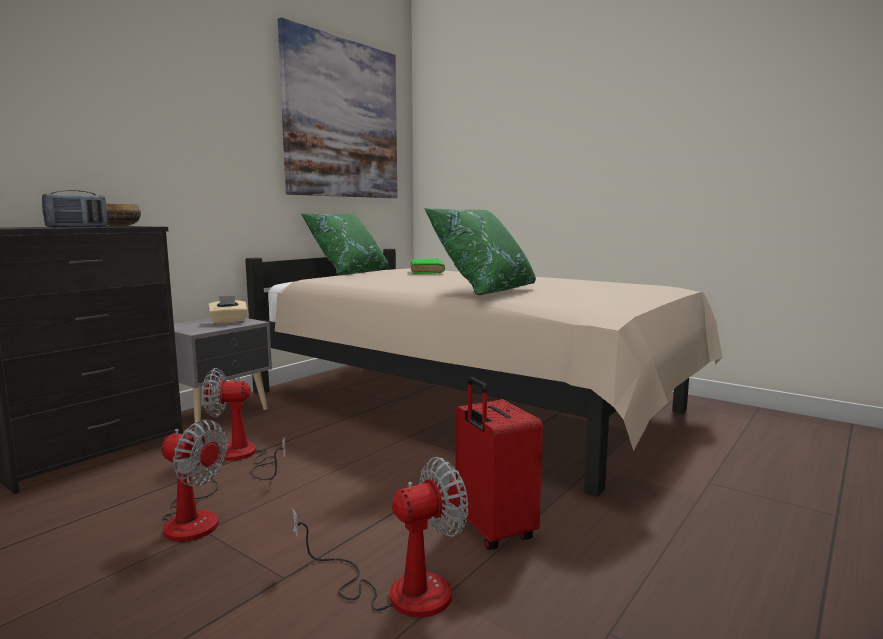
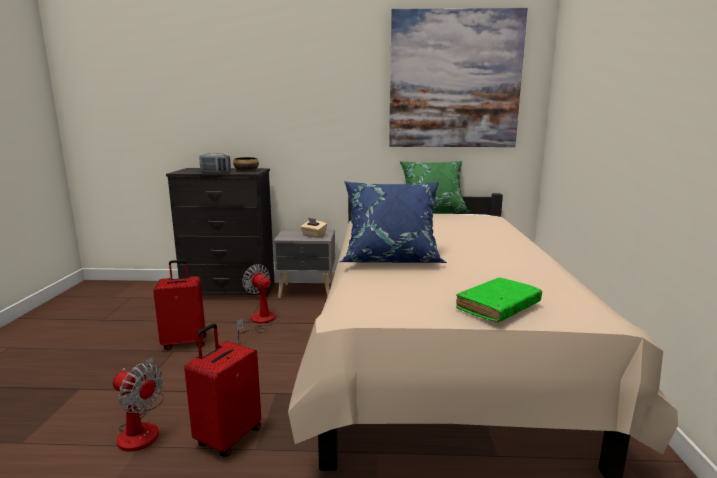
camera: 55 degrees right, 5 degrees up
(194, 517) = (185, 342): fan -> red suitcase
(427, 272) = (471, 224): green book -> green book (498, 307)
(484, 292) = (391, 259): green pillow -> blue pillow

